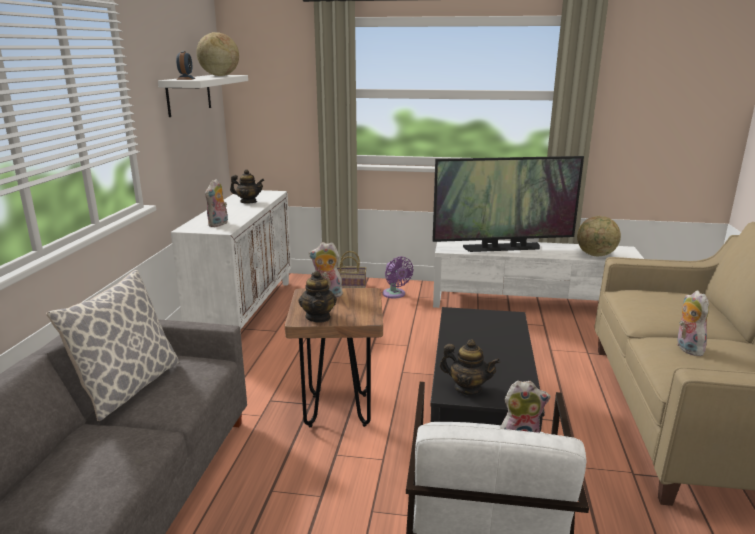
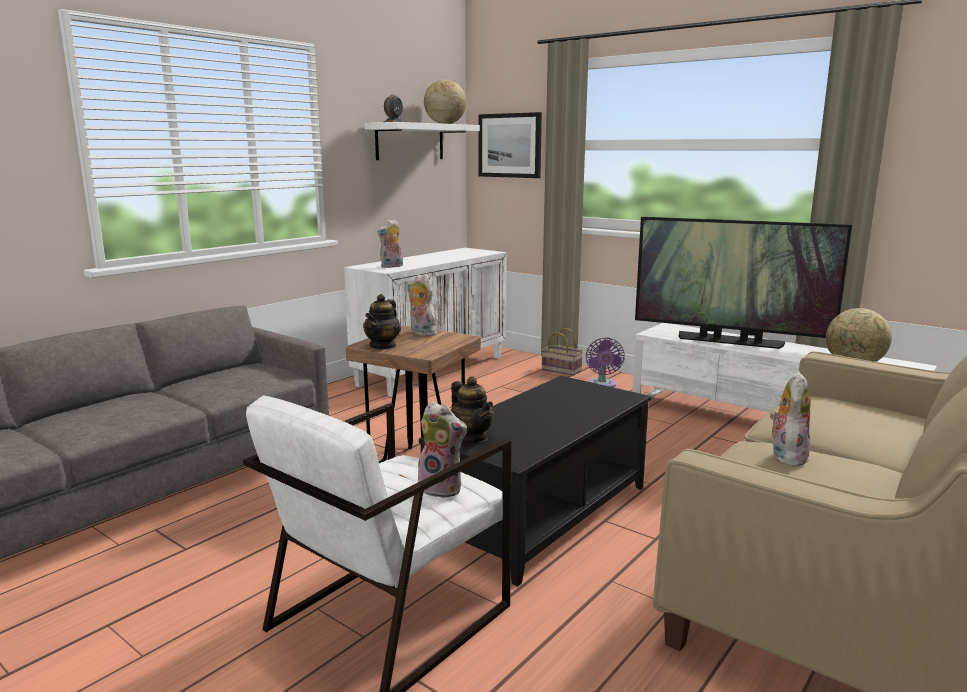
camera: 30 degrees right, 5 degrees down
(128, 387) = (206, 376): pillow -> none
(248, 202) = (451, 255): teapot -> none
(273, 92) = (510, 145): none -> picture

